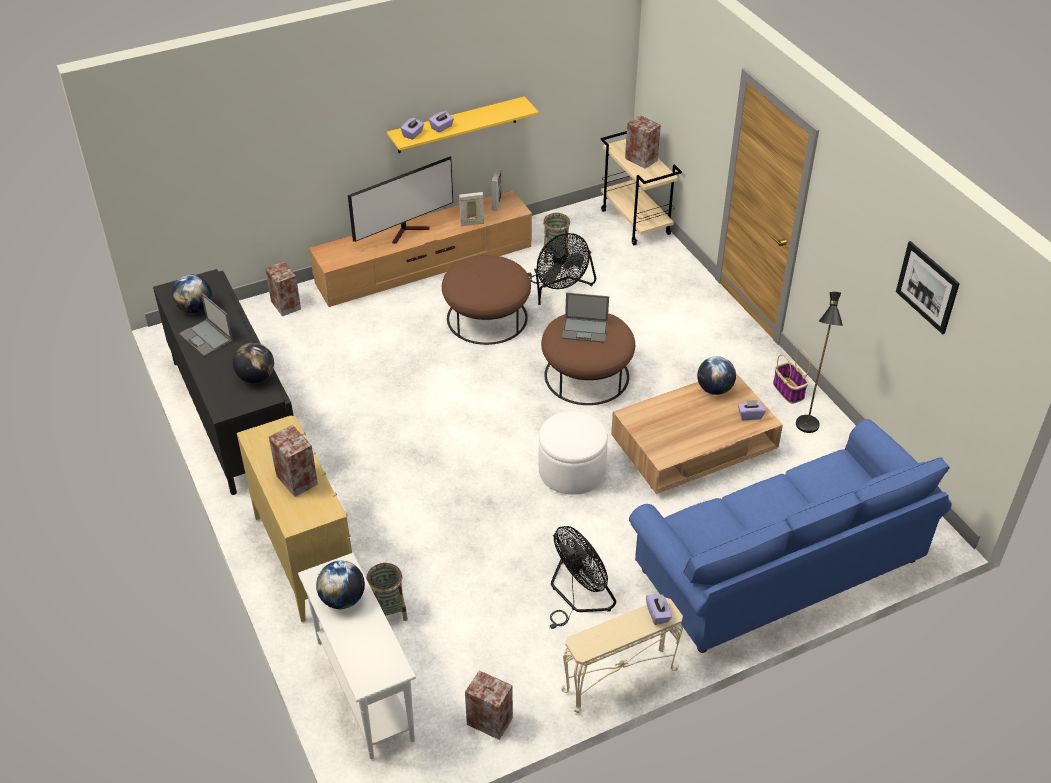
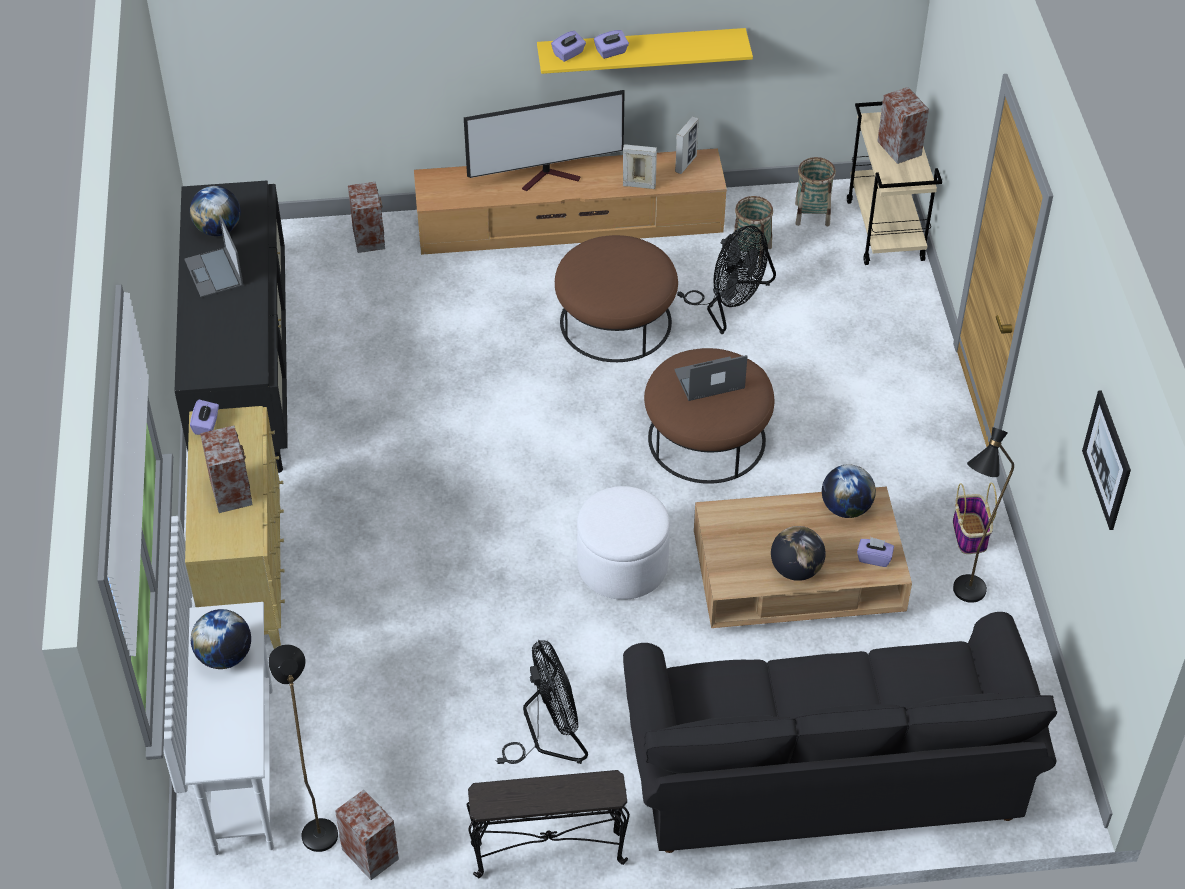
camera: 20 degrees right, 5 degrees up
(256, 378) = (249, 343): globe -> globe (796, 570)
(388, 611) = (314, 681): basket -> basket (812, 214)
(439, 712) = (316, 824): none -> black floor lamp
(557, 288) = (728, 303): black fan -> black fan turned 45 degrees counterclockwise
(585, 330) = (708, 379): laptop -> laptop turned 135 degrees clockwise
(620, 681) = (549, 855): beige side table -> black side table
(658, 614) = (597, 789): purple tissue box -> purple tissue box (206, 425)
(778, 567) = (824, 772): blue sofa -> black sofa

